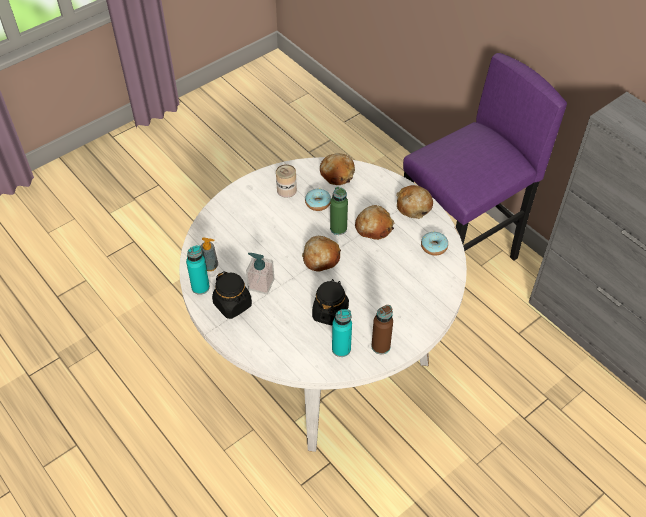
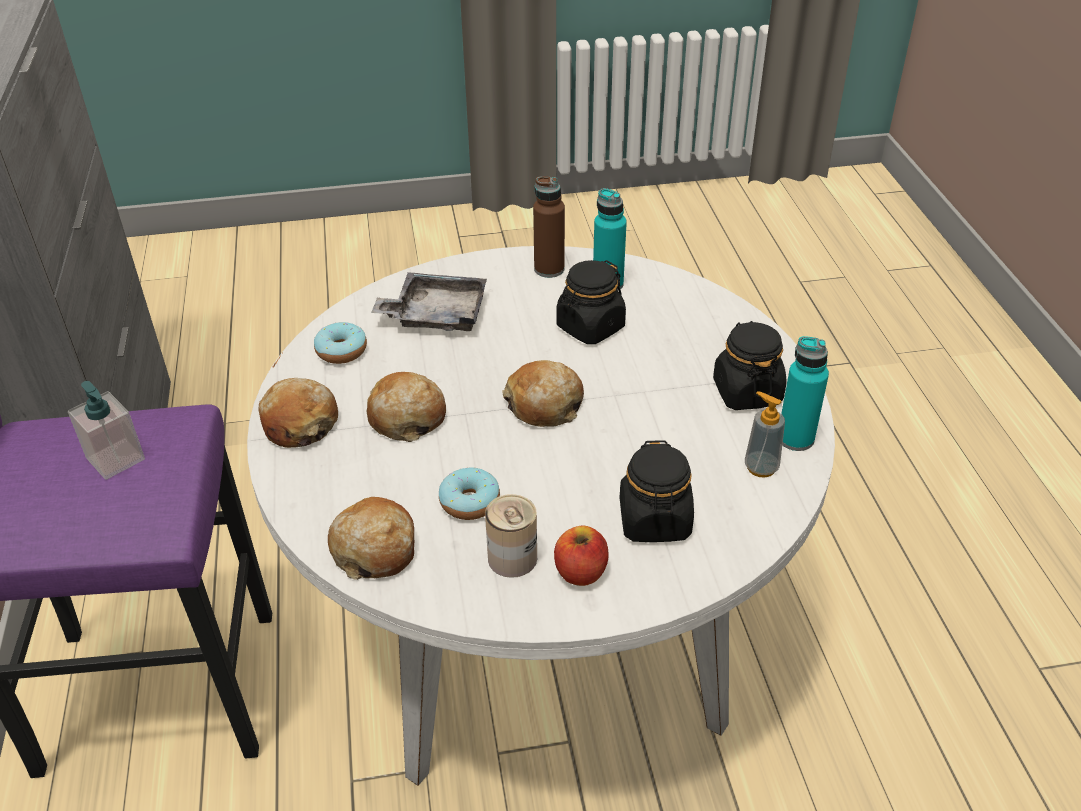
camera: 150 degrees left, 10 degrees down
(242, 224) = (655, 521): none -> black jar
(259, 195) = (580, 572): none -> apple
(261, 284) = (679, 404): soap dispenser -> soap dispenser (116, 459)
(338, 228) = (471, 439): green bottle -> none
(411, 287) = (436, 315): none -> grey tray

